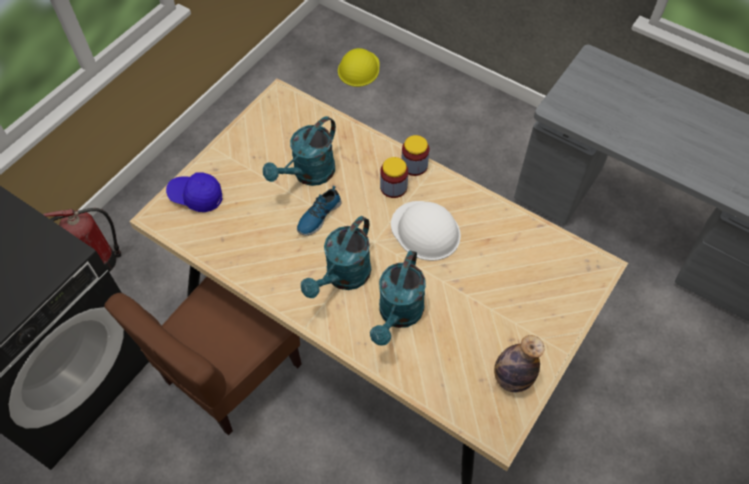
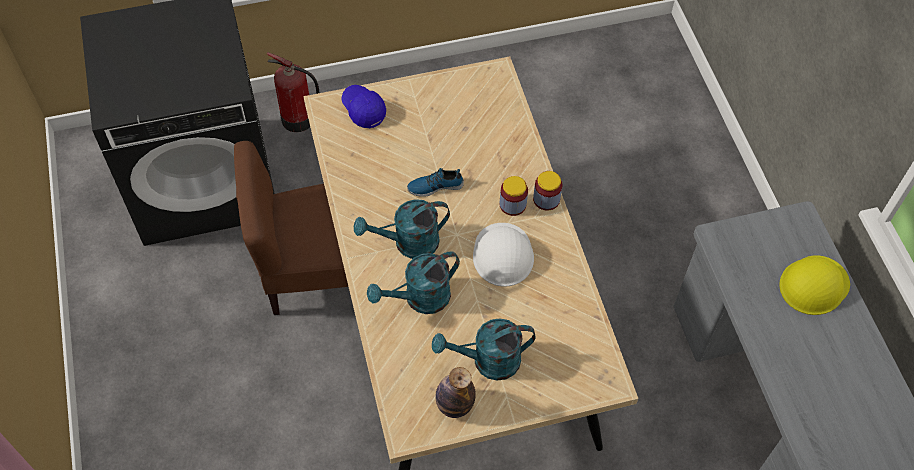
camera: 40 degrees right, 0 degrees up
(308, 175) = (458, 150): turquoise watering can -> turquoise watering can (487, 361)
(358, 68) = (649, 97): yellow hard hat -> yellow hard hat (814, 285)

